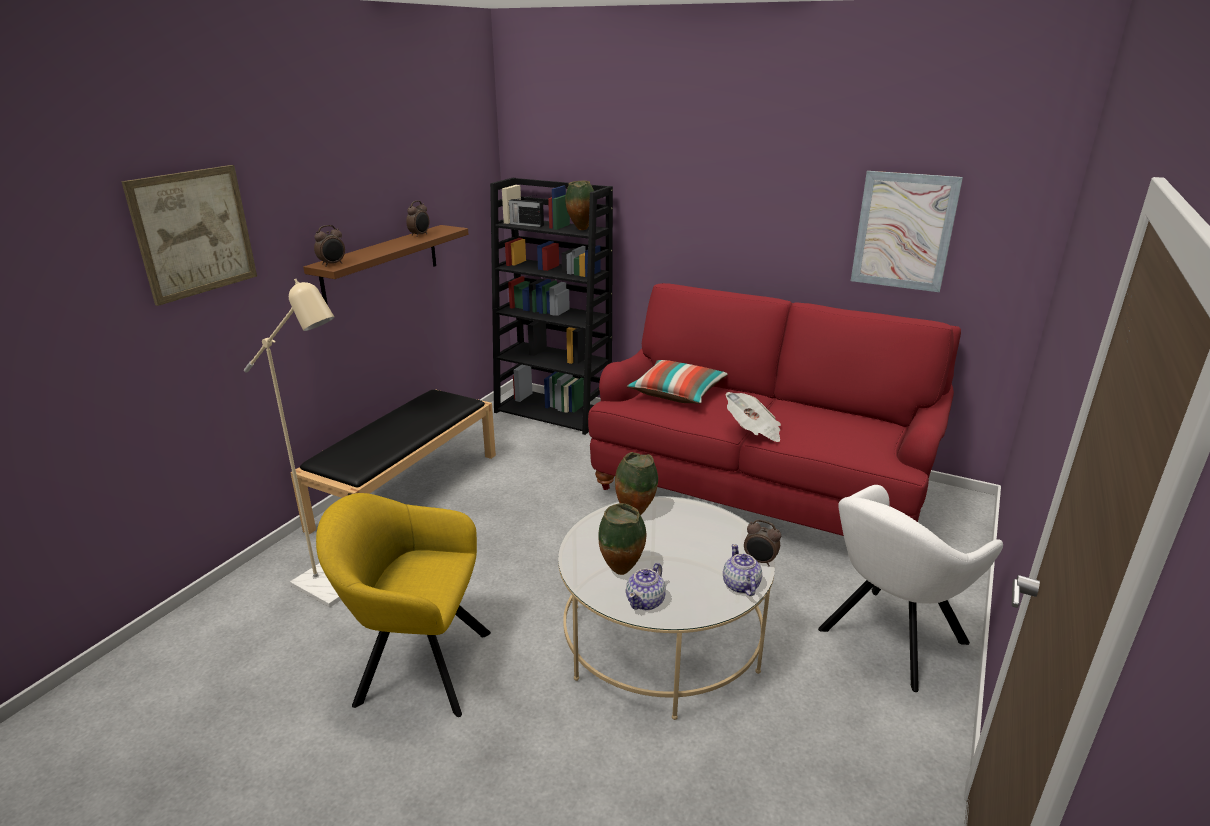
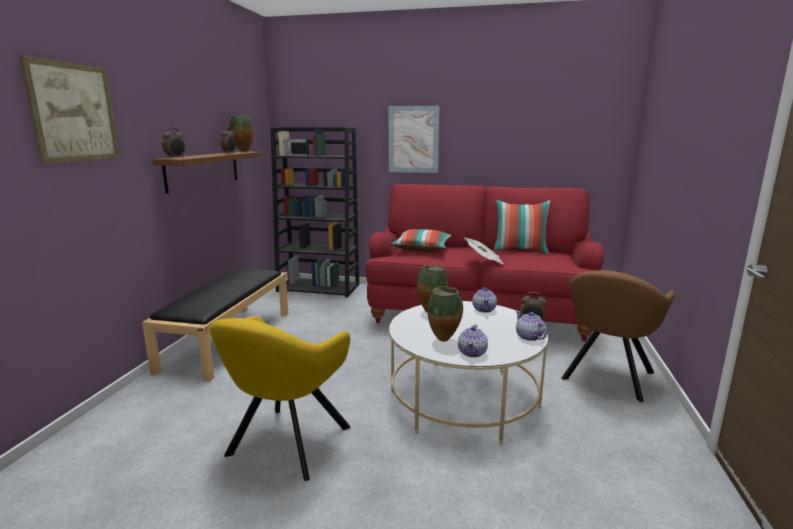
camera: 15 degrees left, 10 degrees down
(334, 590) = (193, 406): beige floor lamp -> none
(416, 665) = (285, 445): yellow armchair -> yellow armchair turned 60 degrees counterclockwise
(581, 229) = (336, 155): vase -> vase (243, 151)
(711, 521) = (484, 309): none -> teapot
(825, 411) = (520, 250): none -> pillow
(887, 639) = (606, 377): white armchair -> brown armchair
(903, 231) = (545, 140): picture -> picture (413, 139)

